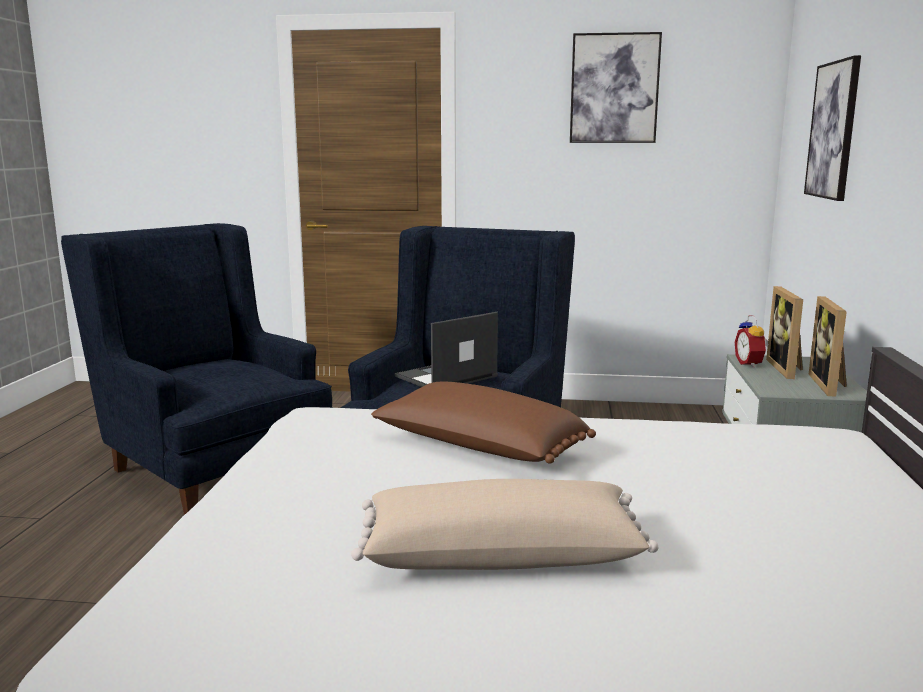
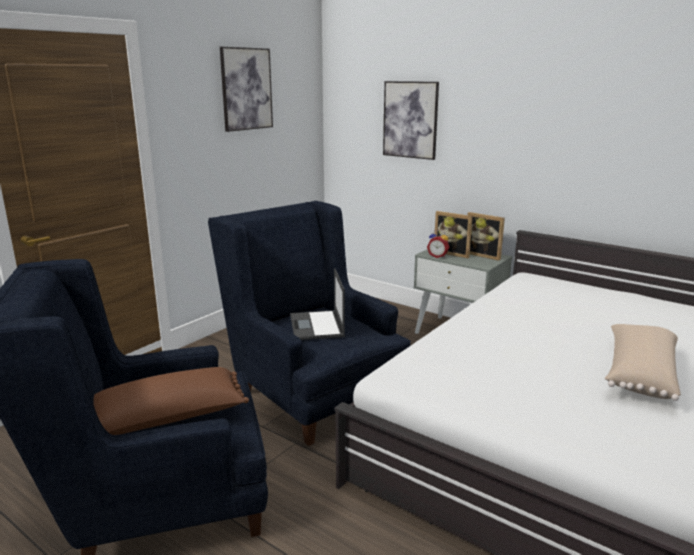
camera: 60 degrees left, 5 degrees up
(478, 449) = (499, 345): brown pillow -> brown pillow (168, 420)

